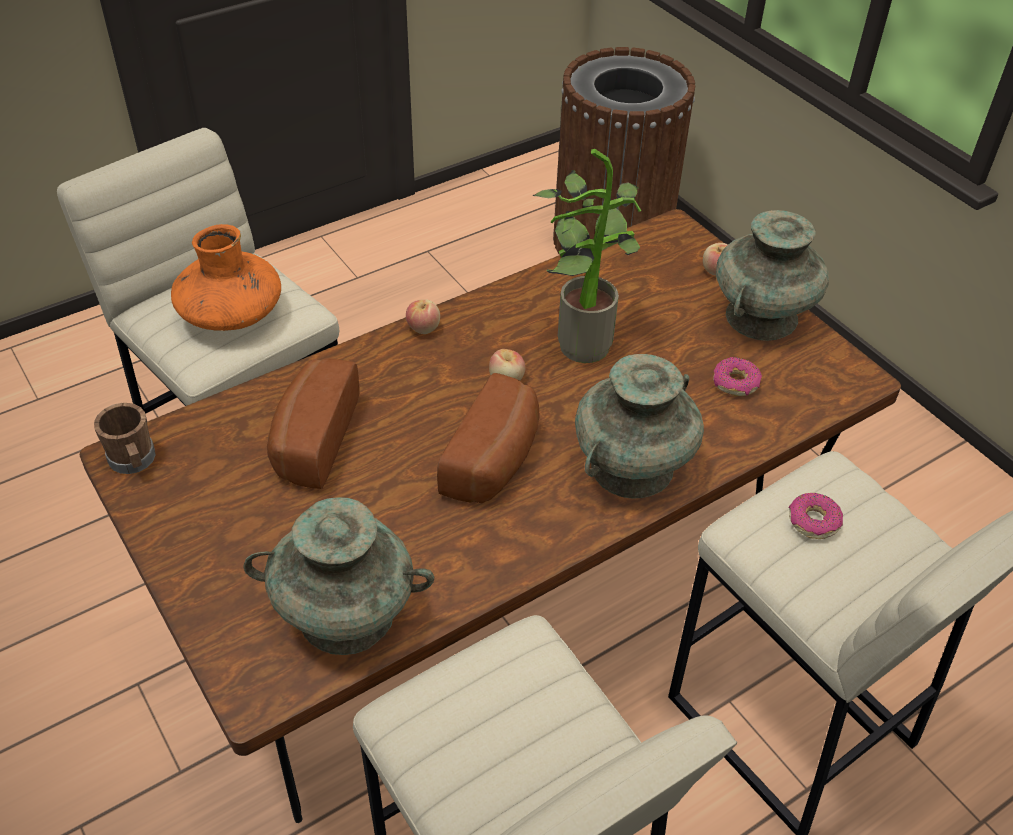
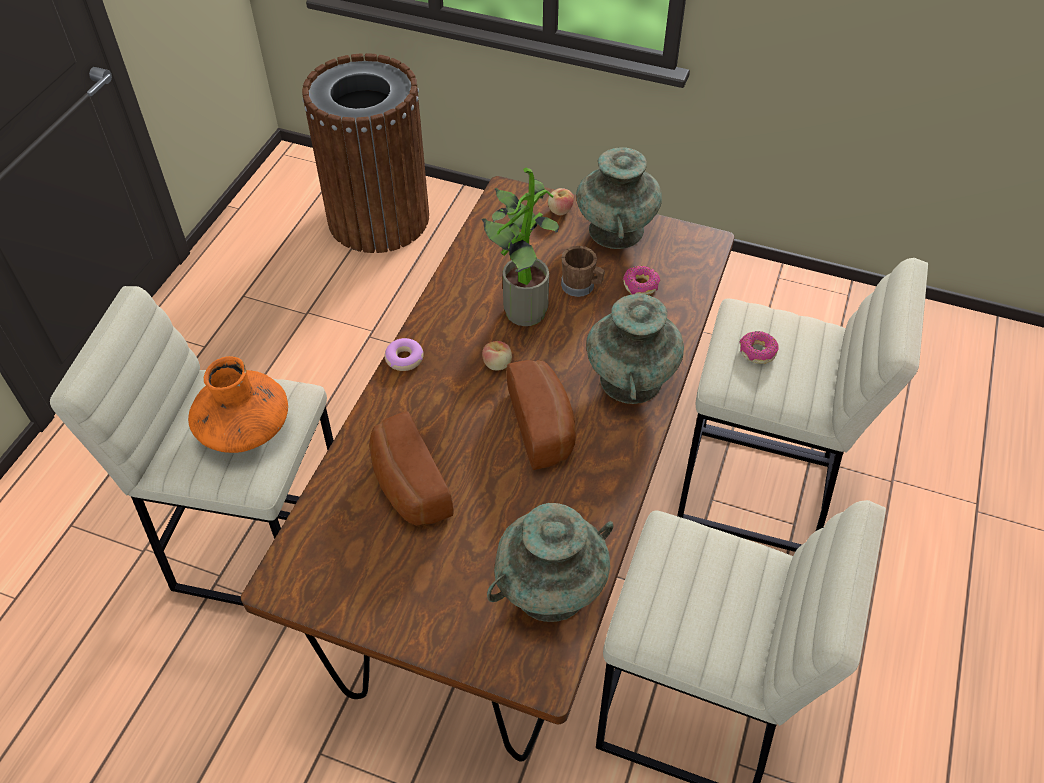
camera: 35 degrees left, 5 degrees up
(133, 461) = (292, 581): brown mug -> brown mug (581, 286)
(423, 328) = (404, 358): apple -> donut

